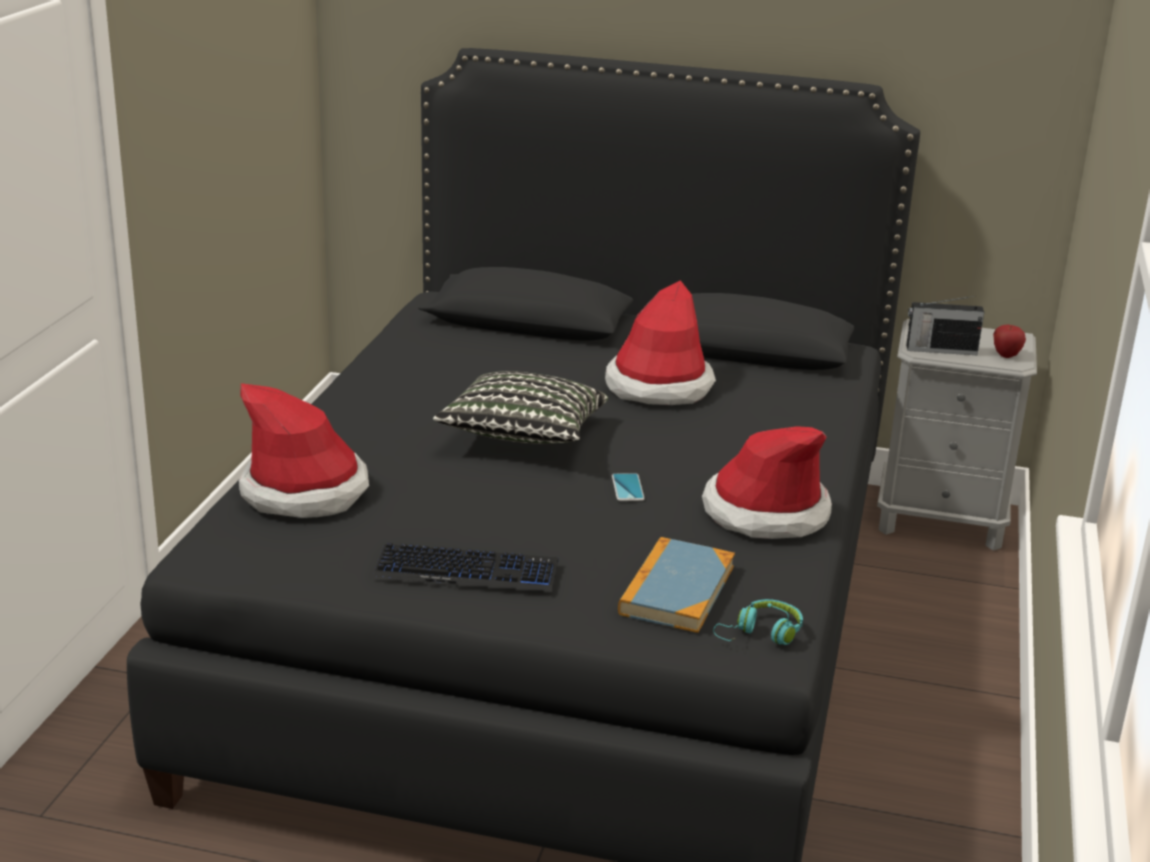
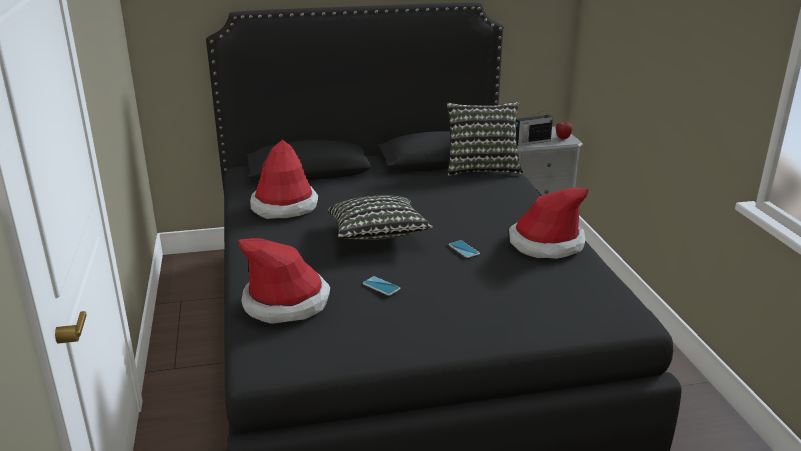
camera: 25 degrees left, 0 degrees up
(448, 505) = (381, 286): none -> phone
(467, 571) = (432, 323): keyboard -> none
(658, 386) = (418, 191): hat -> hat (284, 206)
(676, 590) = (552, 299): book -> none
(761, 634) = (619, 310): turquoise headphones -> none
(804, 374) = (482, 168): none -> pillow

